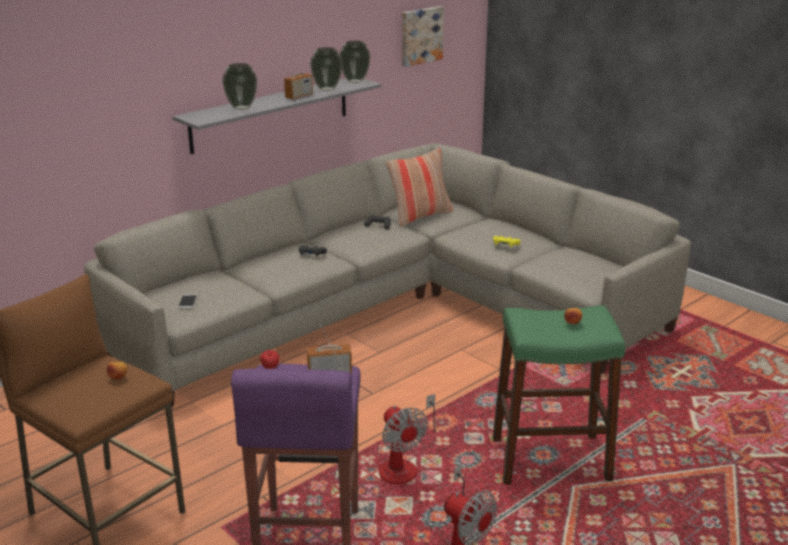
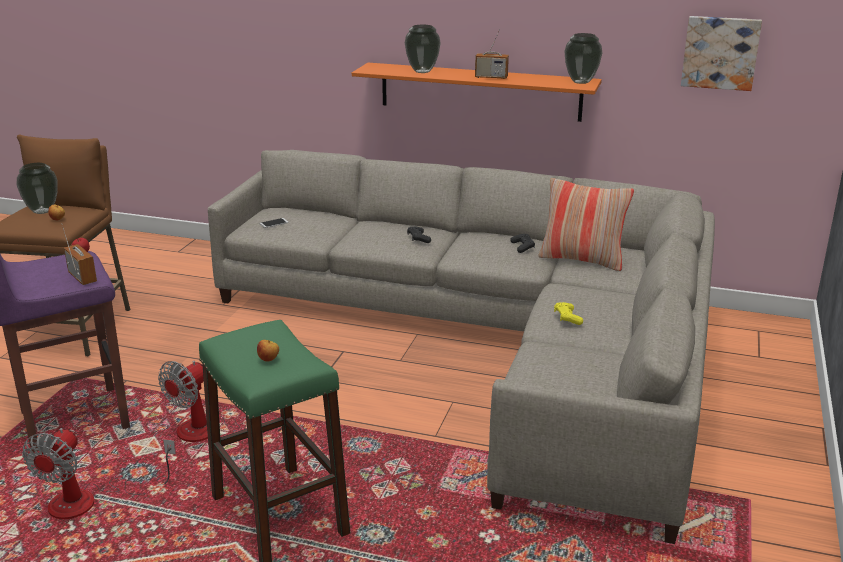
camera: 60 degrees right, 0 degrees up
(271, 114) = (480, 91): grey shelf -> orange shelf
(327, 89) = (533, 80): vase -> vase (42, 211)

